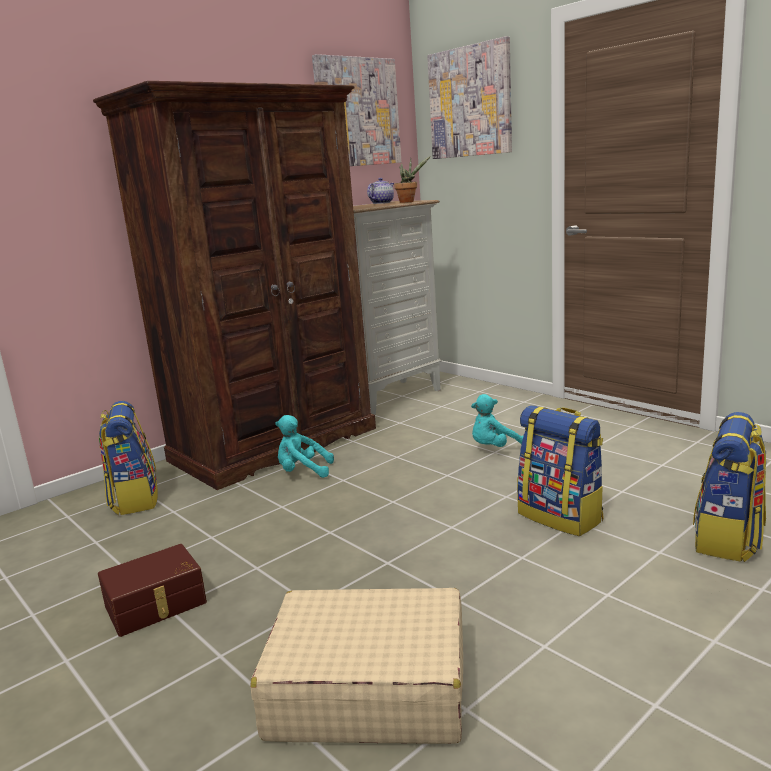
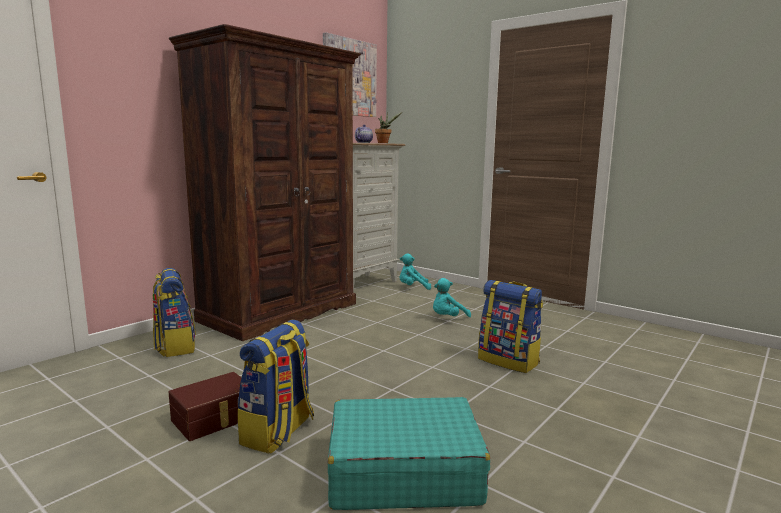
camera: 10 degrees left, 5 degrees down
(303, 472) = (308, 330): turquoise plush toy -> turquoise plush toy (412, 288)
(367, 688) = (403, 471): beige suitcase -> turquoise suitcase
(470, 102) = (429, 79): picture -> none
(728, 539) = (626, 375): backpack -> backpack (278, 432)

